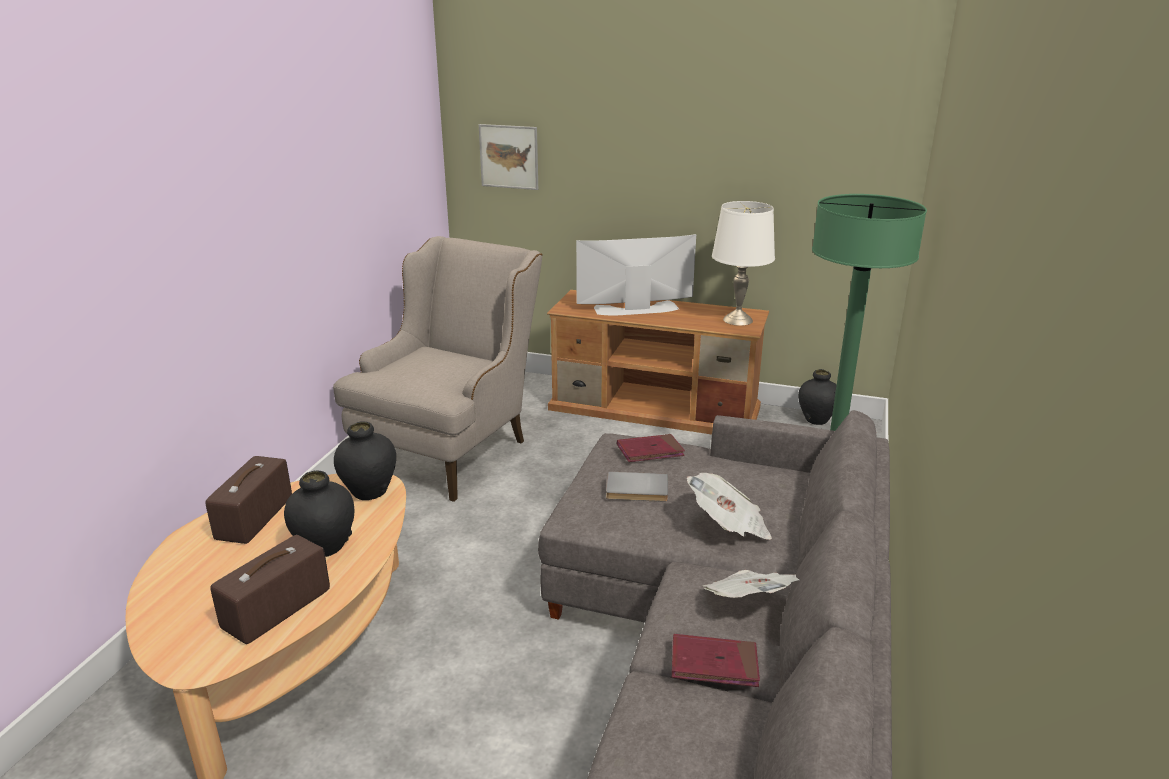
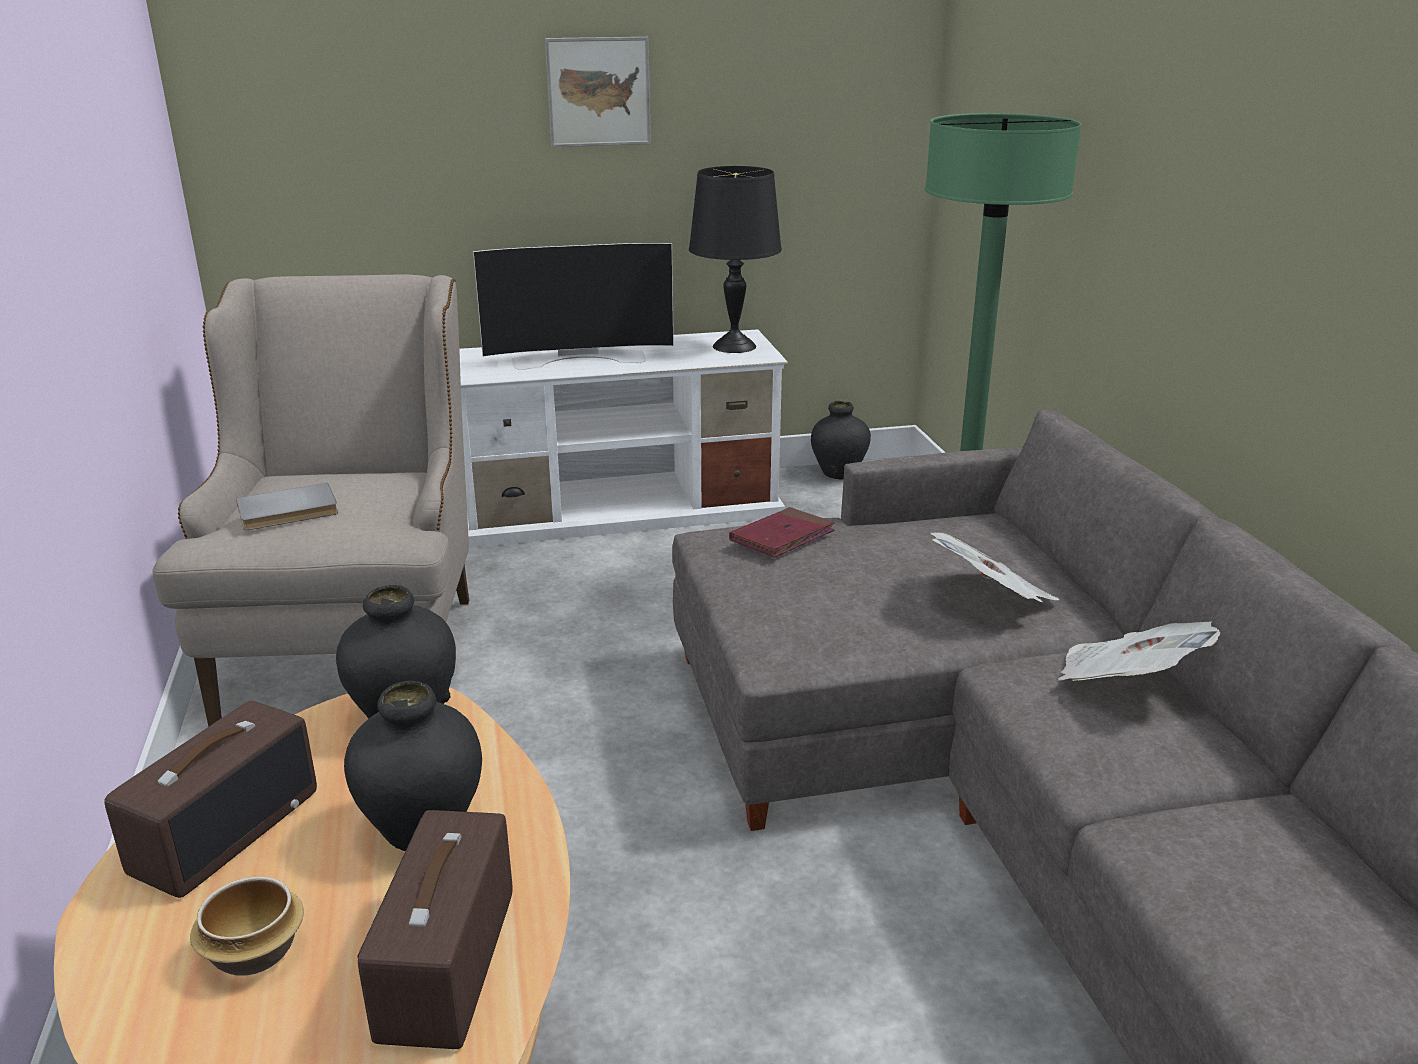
camera: 30 degrees left, 0 degrees up
(216, 574) = (252, 954): none -> bowl
(255, 518) = (226, 830): radio -> radio turned 135 degrees counterclockwise
(509, 156) = (308, 136): picture -> picture (598, 92)
(636, 309) = (579, 357): television -> television turned 150 degrees counterclockwise
(637, 490) = (826, 590): grey book -> grey book (288, 512)
(656, 408) = (623, 508): brown tv stand -> white tv stand
(714, 664) = (1180, 772): red book -> none
(738, 320) = (734, 346): white table lamp -> black table lamp

